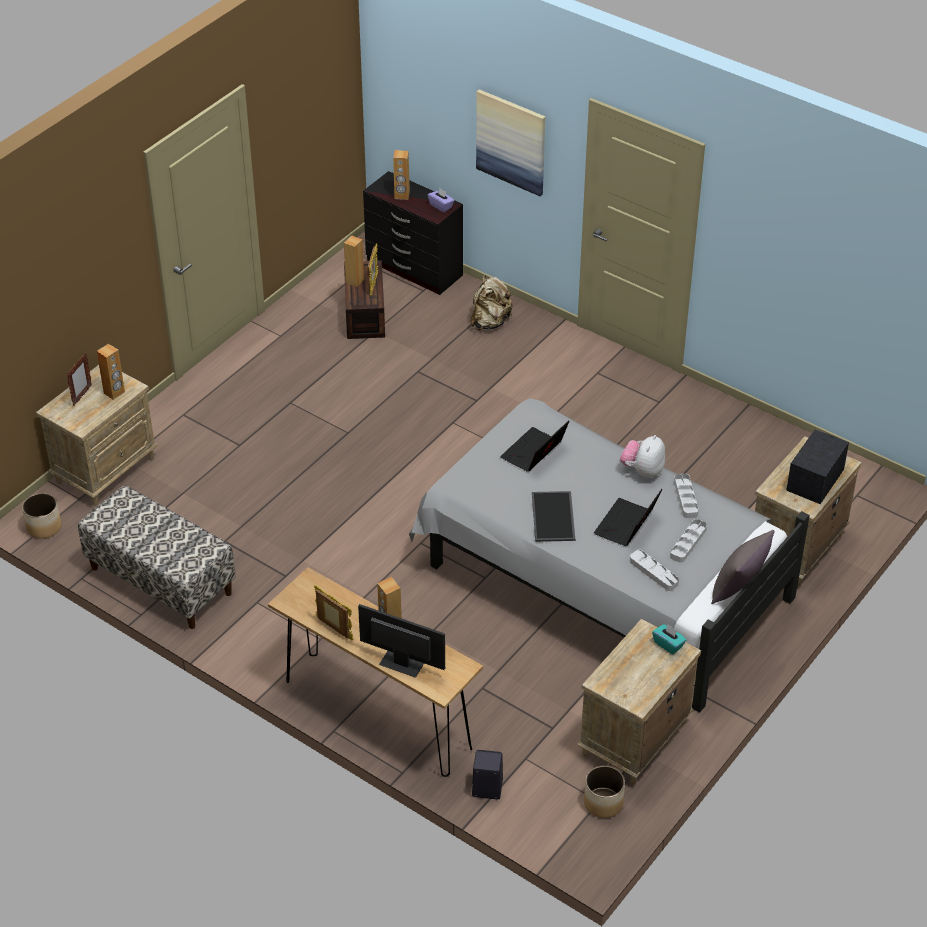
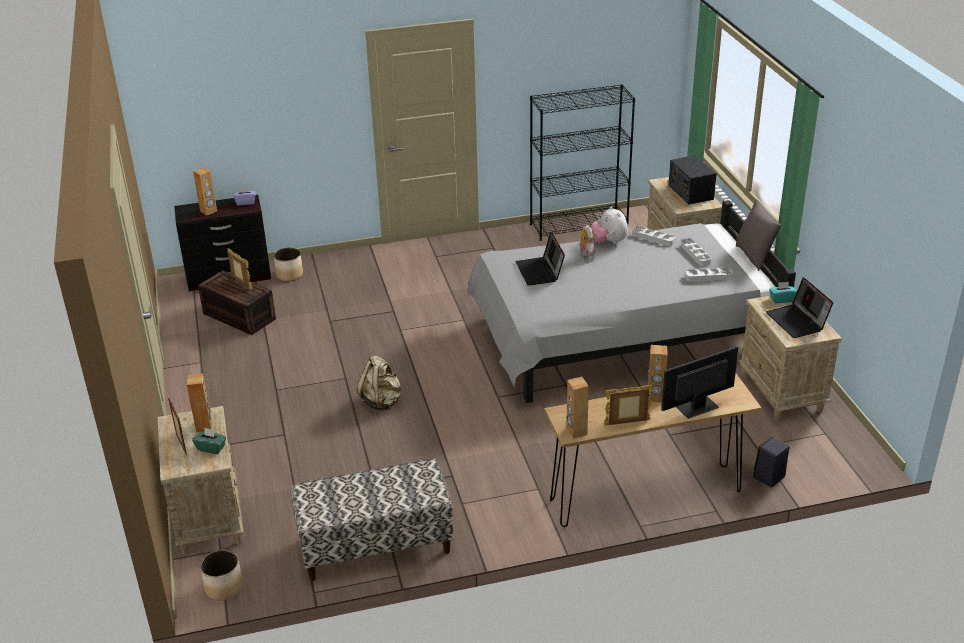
camera: 50 degrees left, 10 degrees down
(93, 413) = (211, 448): none -> green tissue box
(354, 281) = (225, 289): brown speaker -> brown speaker (576, 431)
(490, 322) = (328, 272): beige backpack -> beige backpack (382, 401)
(511, 141) = (296, 110): picture -> none
(554, 517) = (612, 290): tray -> none
(595, 469) = (586, 257): none -> plush toy
(603, 803) = (828, 432): planter -> planter (289, 275)
(627, 525) = (653, 268): laptop -> laptop (797, 321)
(775, 438) = (579, 225): none -> black bookcase

